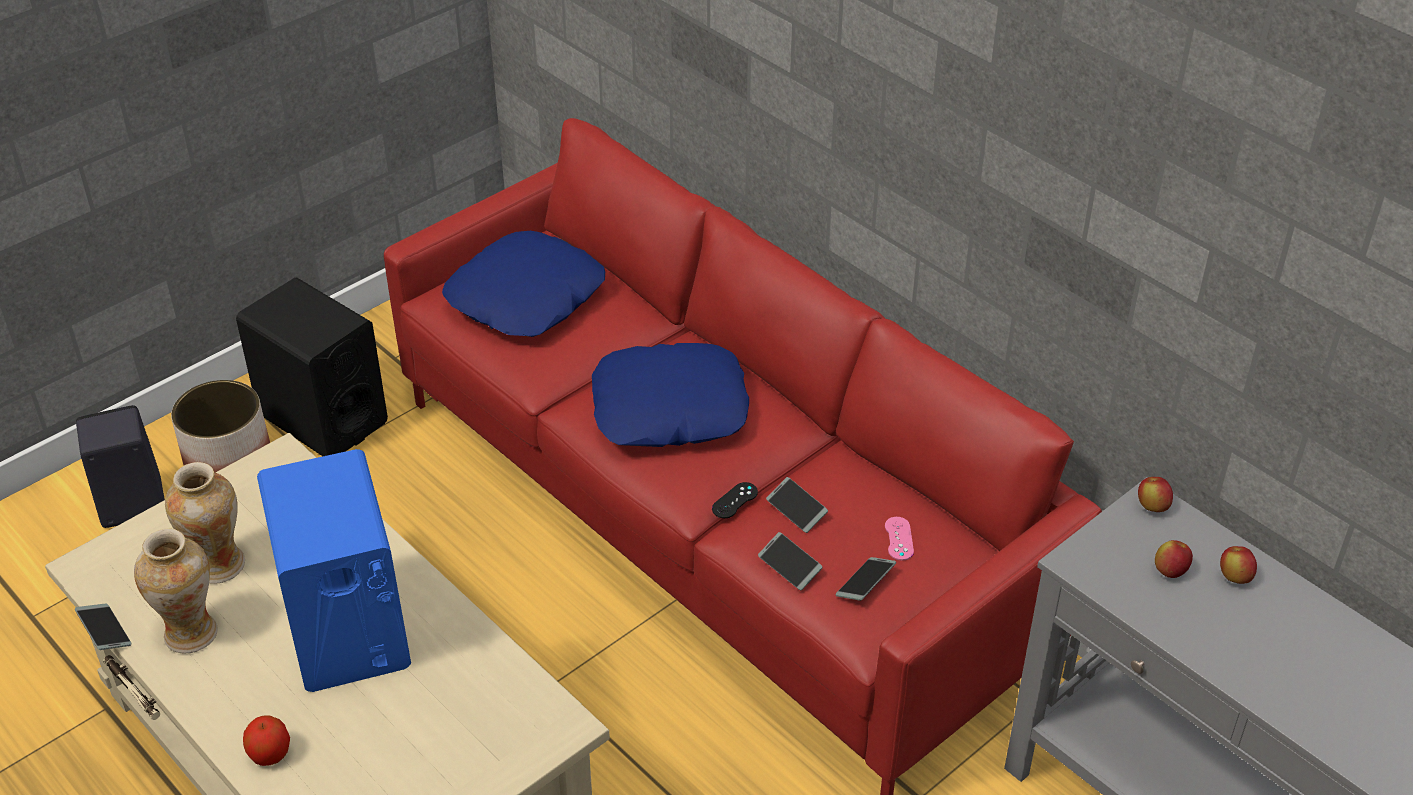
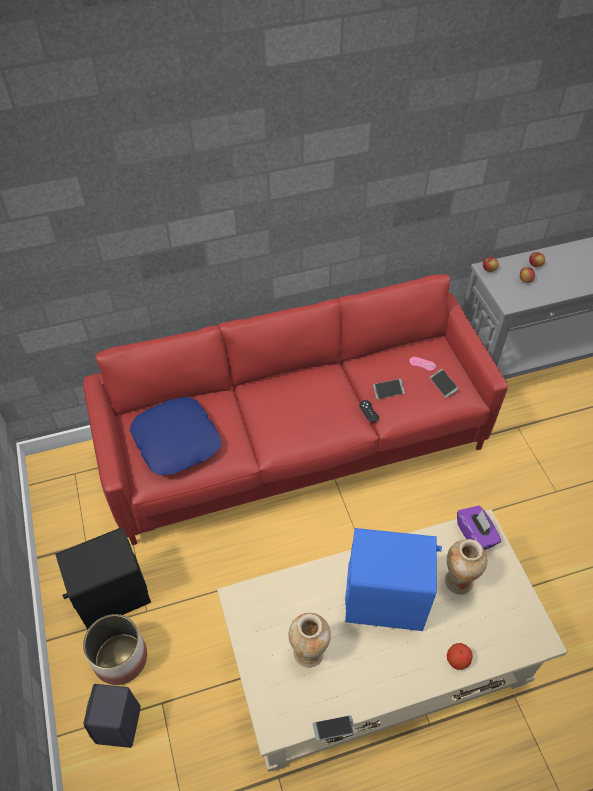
camera: 65 degrees left, 10 degrees up
(190, 633) = (355, 681): vase -> vase (458, 581)
(535, 719) = (475, 535): none -> purple tissue box
(669, 409) = (296, 412): blue pillow -> none
(789, 566) = (420, 407): phone -> none

